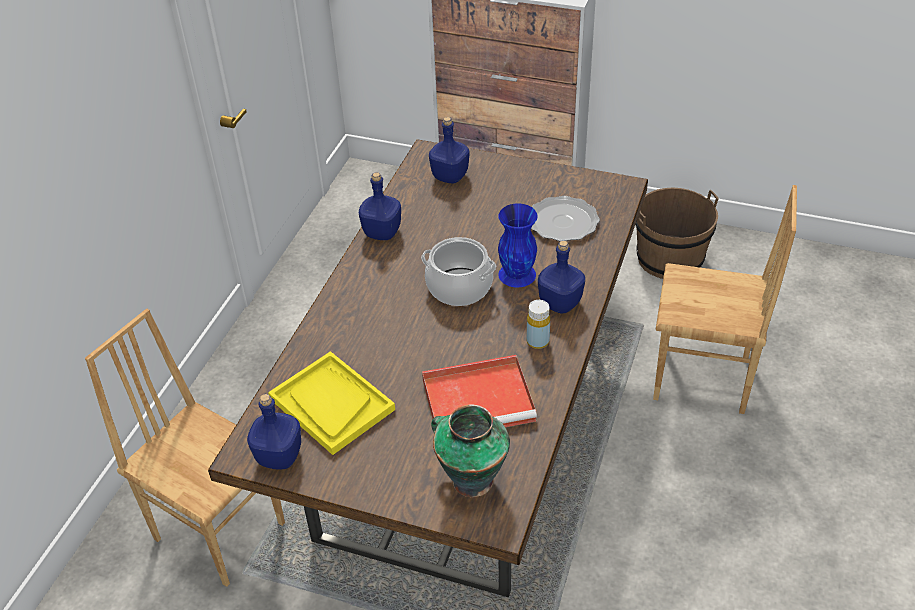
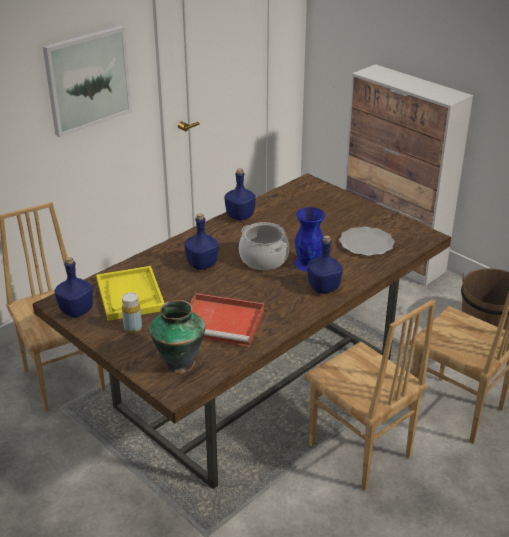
camera: 25 degrees right, 10 degrees down
(114, 107) = (87, 80): none -> picture
(450, 176) = (311, 198): blue bottle -> blue bottle (202, 264)
(537, 341) = (289, 304): yellow bottle -> yellow bottle (133, 328)
(636, 476) = (359, 452): none -> brown chair

